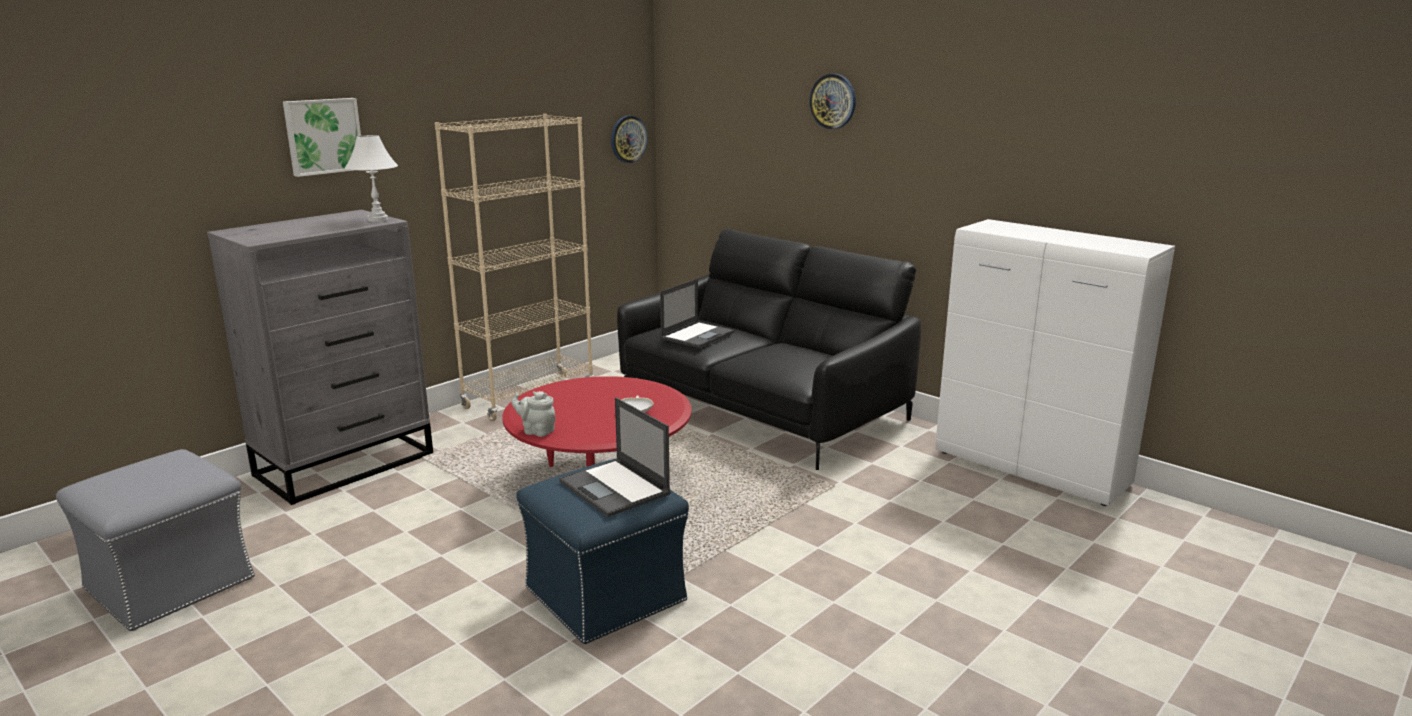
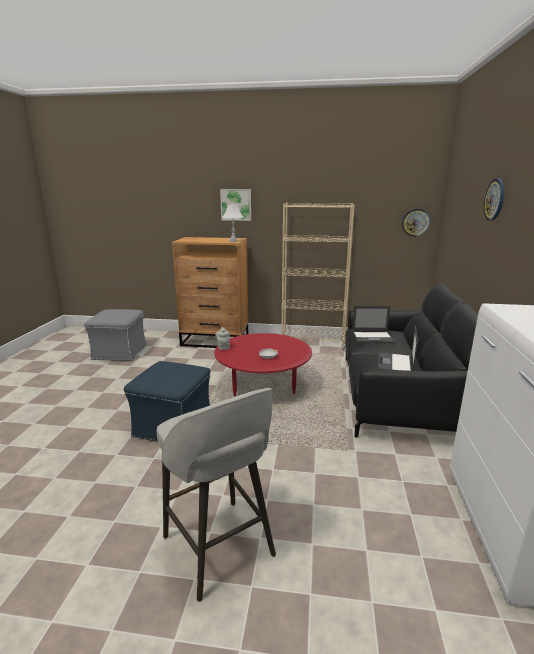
camera: 55 degrees right, 0 degrees up
(346, 464) = (215, 341): grey dresser -> brown dresser
(615, 488) = (170, 375): laptop -> laptop (395, 364)
(931, 634) = (219, 548): none -> grey stool

